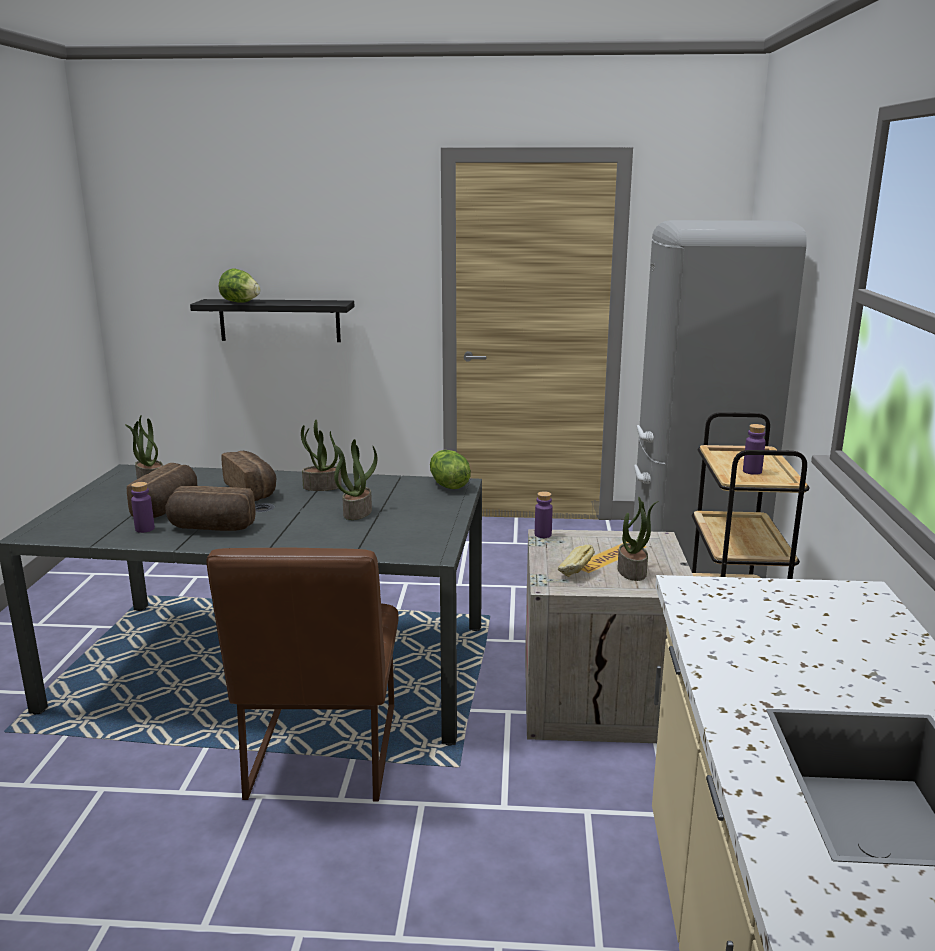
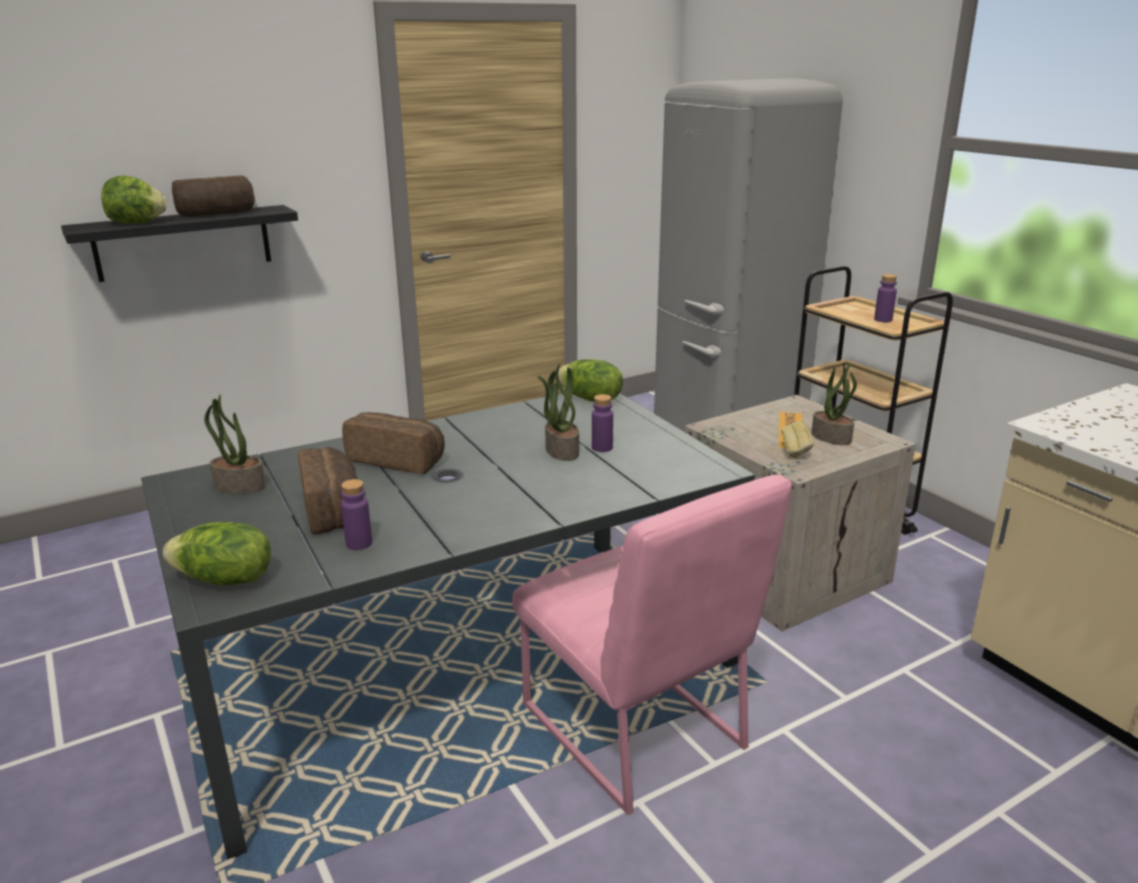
camera: 35 degrees left, 5 degrees up
(56, 526) = (224, 580): none -> lettuce
(211, 528) = (439, 515): bread -> bread (216, 214)
(321, 487) = (467, 435): potted plant -> none
(321, 753) = (635, 730): brown chair -> pink chair
(543, 535) = (707, 427): purple bottle -> purple bottle (602, 448)

